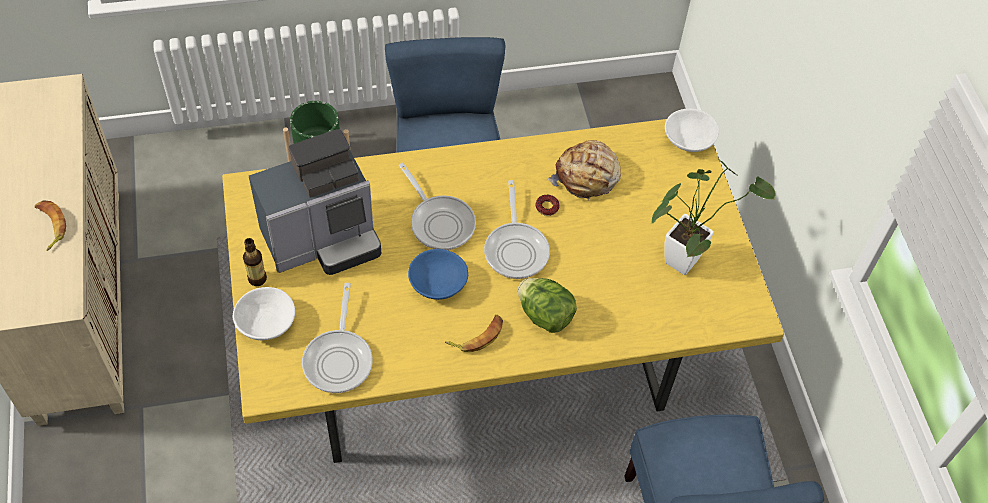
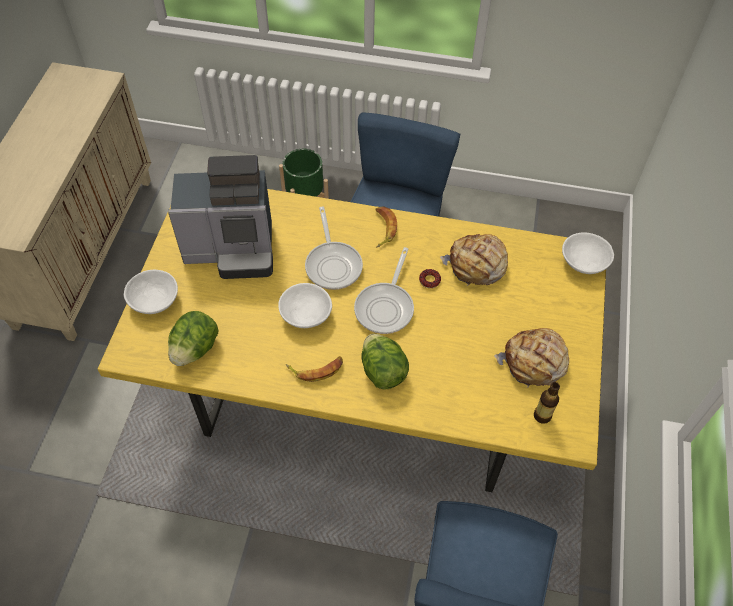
camera: 25 degrees right, 0 degrees up
(50, 226) = (39, 175): banana -> banana (383, 228)
(257, 279) = (166, 263): bottle -> bottle (542, 416)
(339, 358) = (195, 348): frying pan -> lettuce
(438, 284) = (306, 315): blue bowl -> white bowl
(686, 257) = (534, 362): potted plant -> bread

